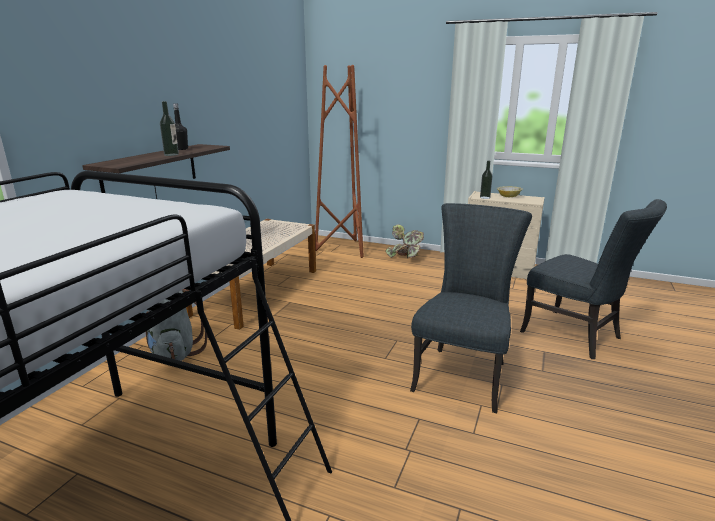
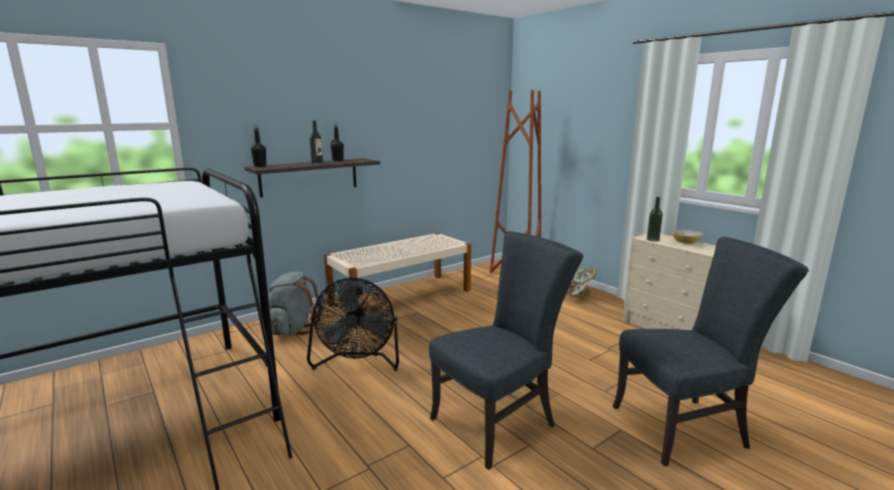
camera: 30 degrees right, 5 degrees down
(104, 162) = (260, 166): none -> black bottle
(283, 364) = (355, 361): none -> black fan
(577, 336) = (686, 427): grey chair -> grey chair turned 90 degrees counterclockwise

